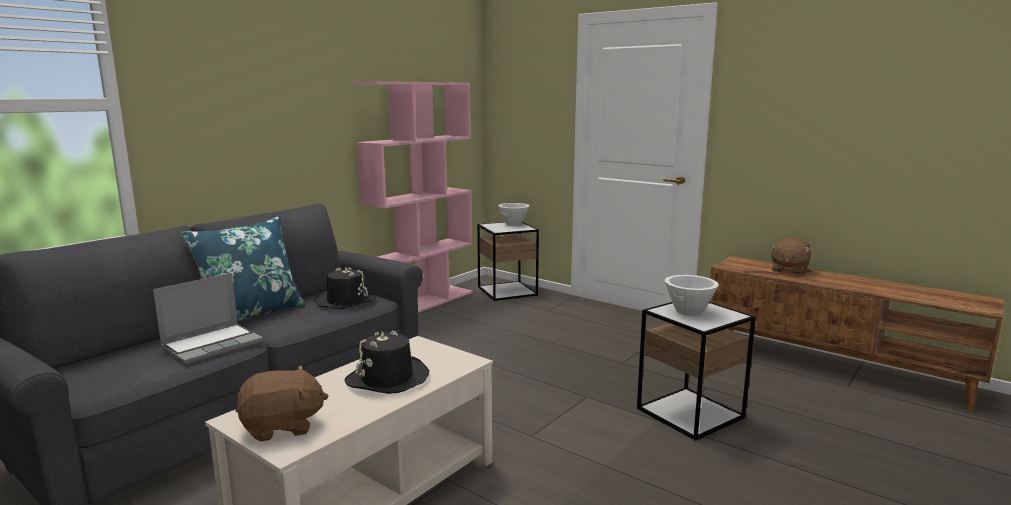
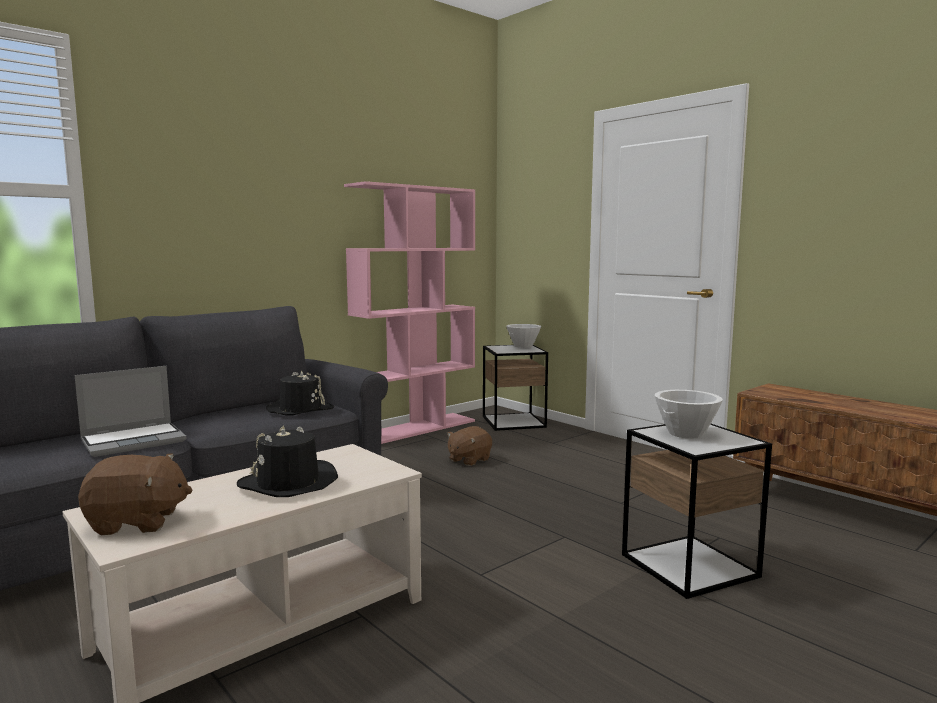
camera: 10 degrees right, 5 degrees down
(251, 315) = (195, 417): blue pillow -> none
(789, 270) = (838, 399): brown plush toy -> brown plush toy (469, 460)

